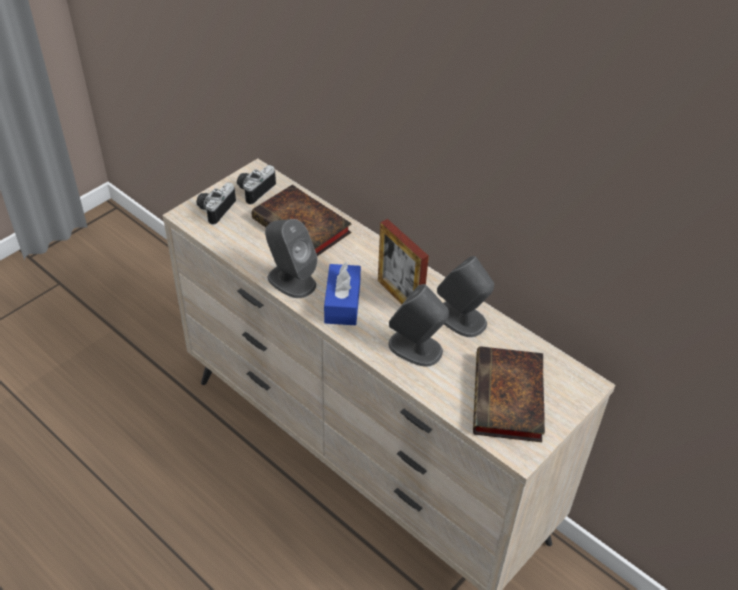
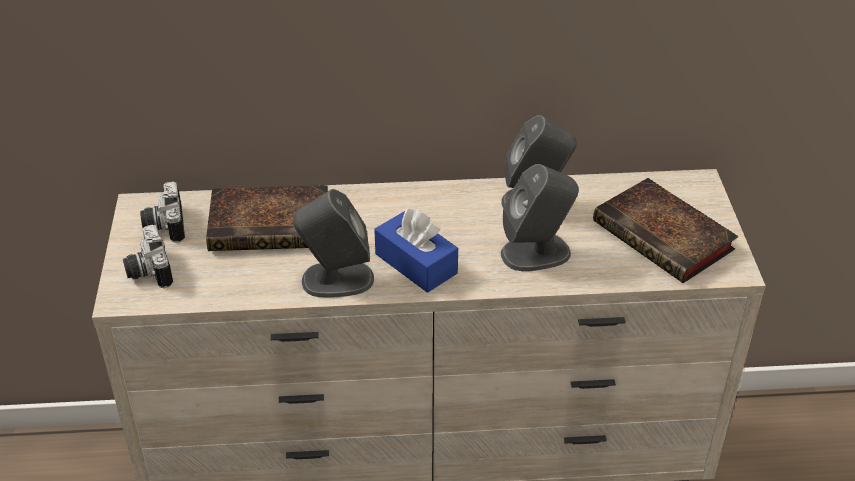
camera: 45 degrees left, 5 degrees down
(399, 297) = (458, 222): picture frame -> none

